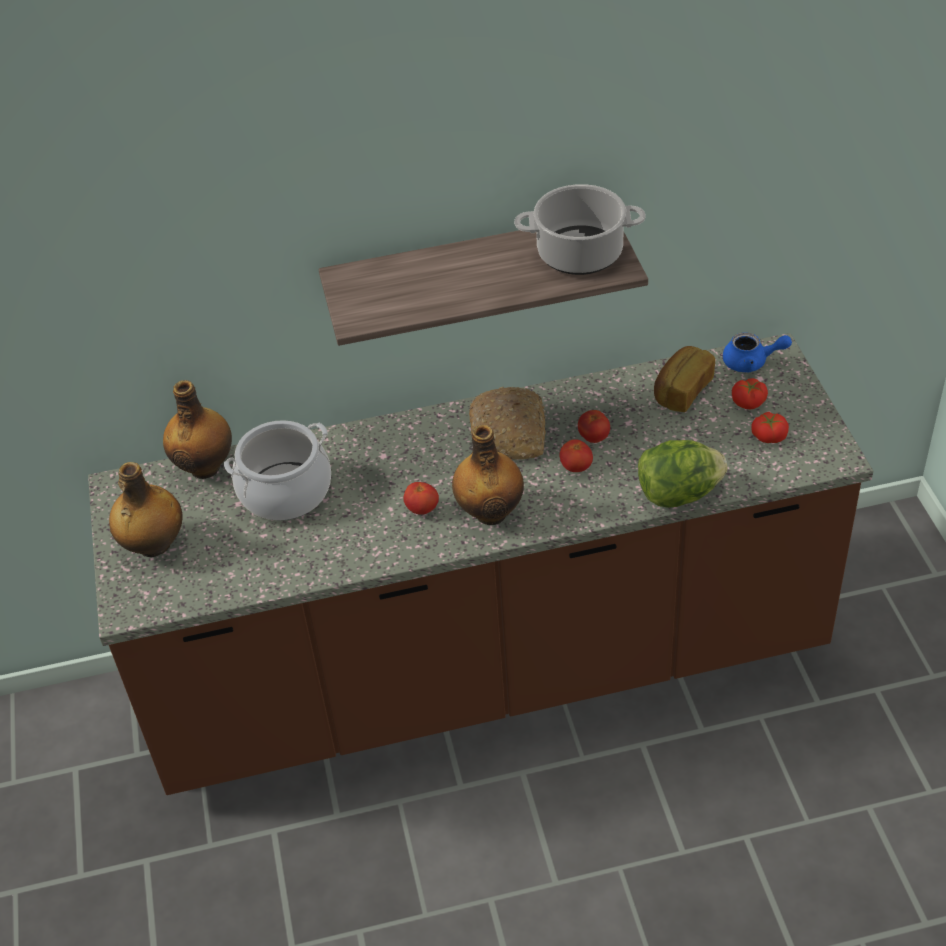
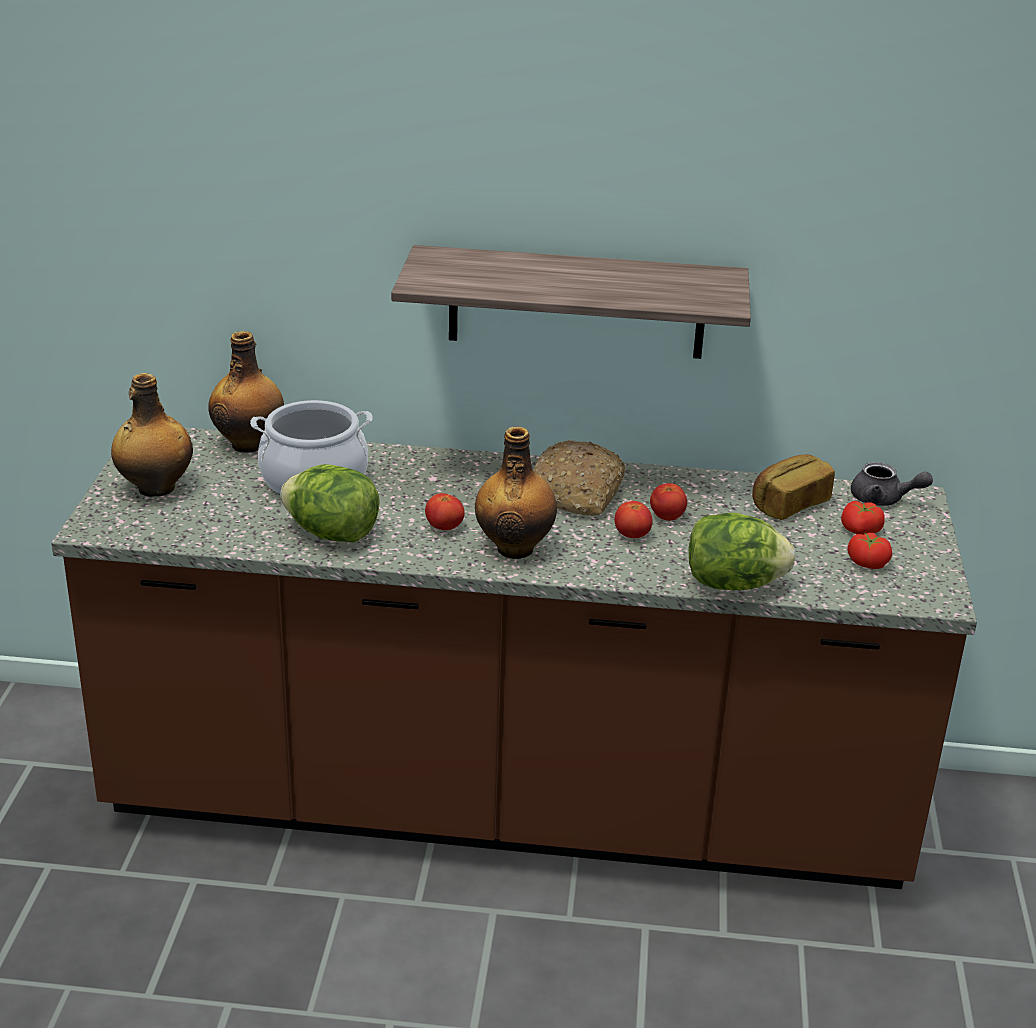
camera: 15 degrees right, 15 degrees down
(334, 547) = (332, 534): none -> lettuce
(578, 254) = (687, 287): cooking pot -> none
(751, 362) = (883, 500): blue teapot -> grey teapot

